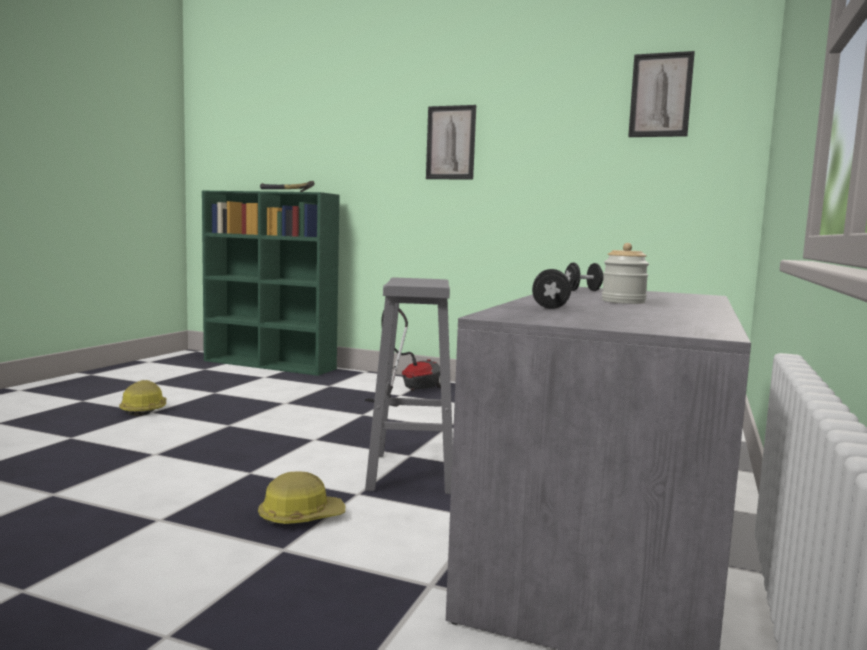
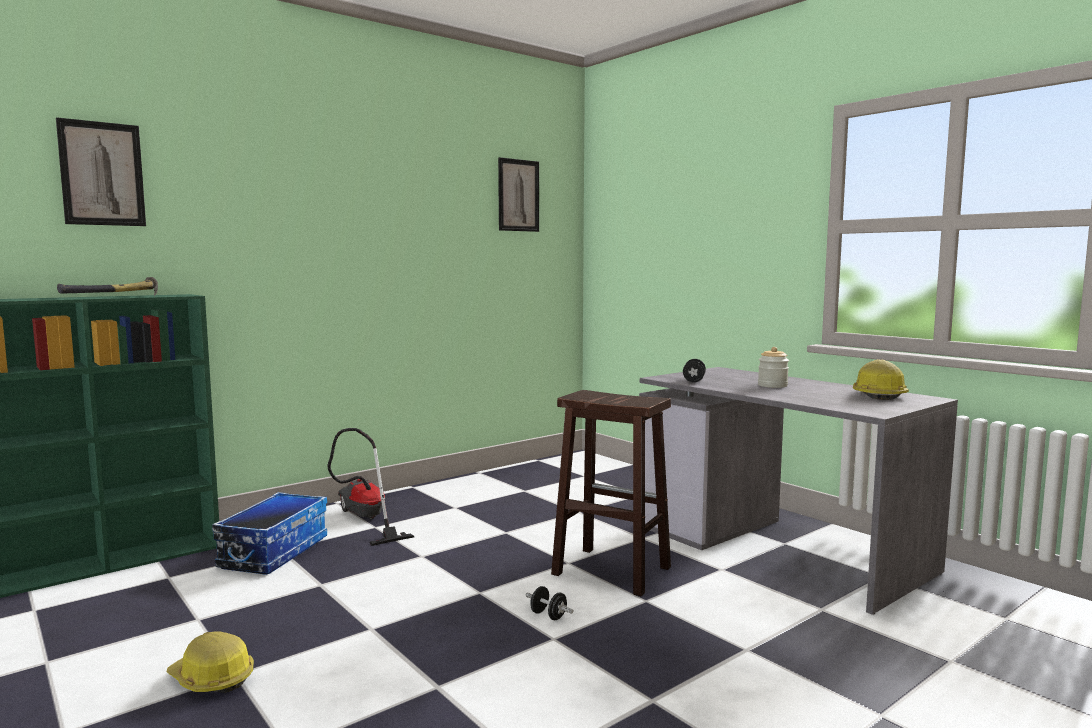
camera: 60 degrees left, 0 degrees up
(301, 517) = (683, 632): hard hat -> hard hat (877, 395)
(324, 385) = (274, 552): none -> storage box
(411, 471) = (609, 570): grey stool -> brown stool
(451, 142) = (336, 228): picture -> picture (102, 174)
(550, 307) = (814, 399): black dumbbell -> black dumbbell (548, 615)

